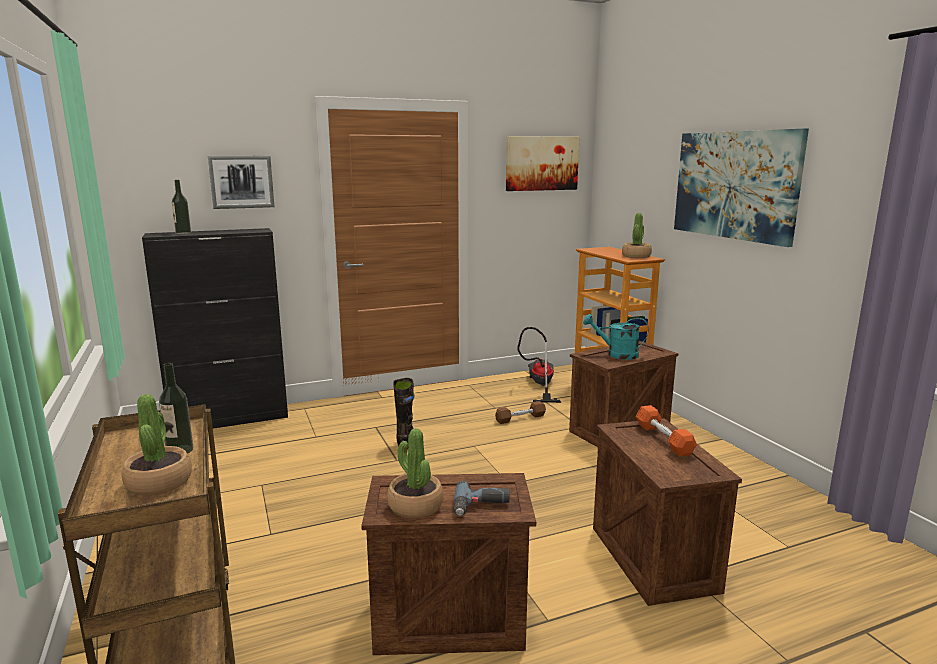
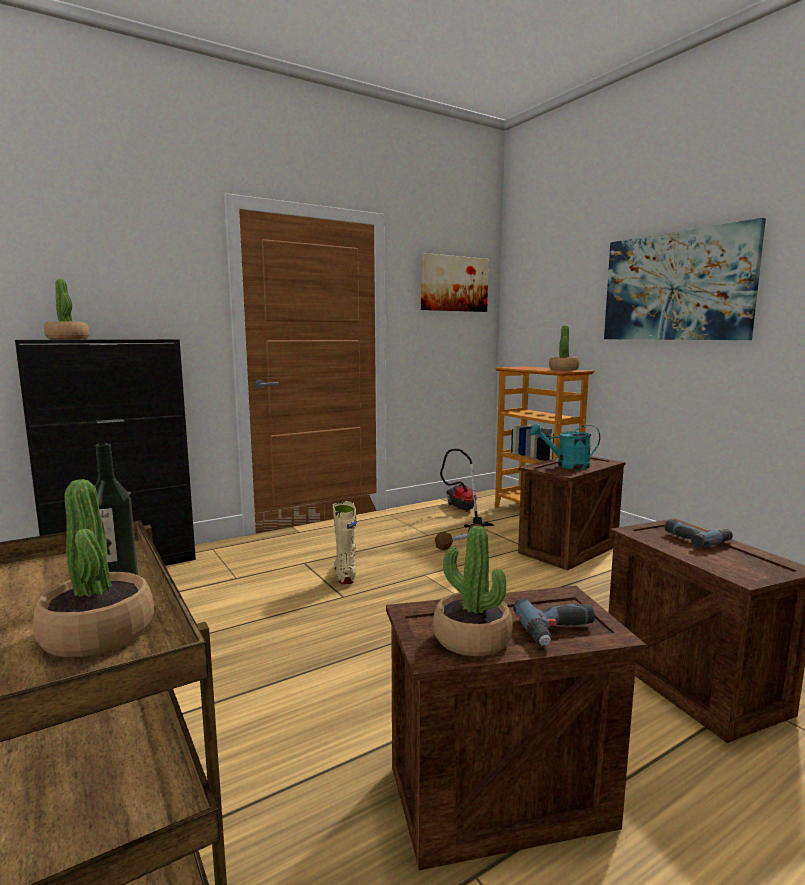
camera: 10 degrees left, 5 degrees down
(183, 233) = (68, 339): bottle -> potted plant
(241, 182) = (139, 284): picture -> none
(406, 440) = (345, 575): black boot -> beige boot
(663, 439) = (696, 538): orange dumbbell -> power drill

